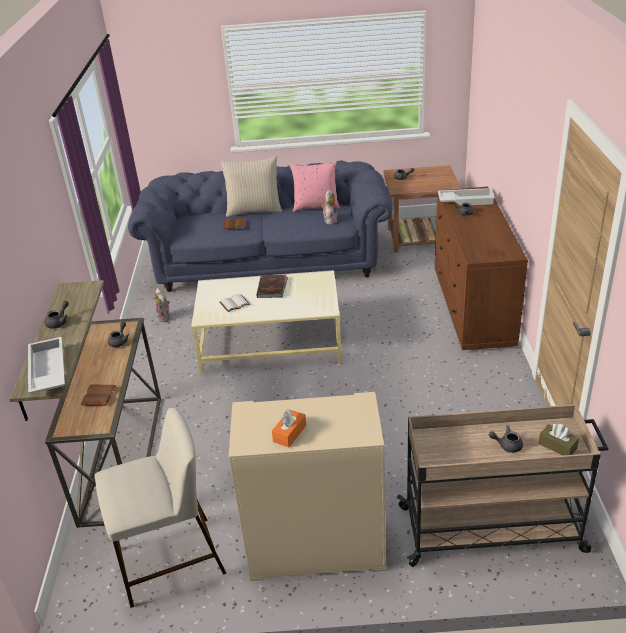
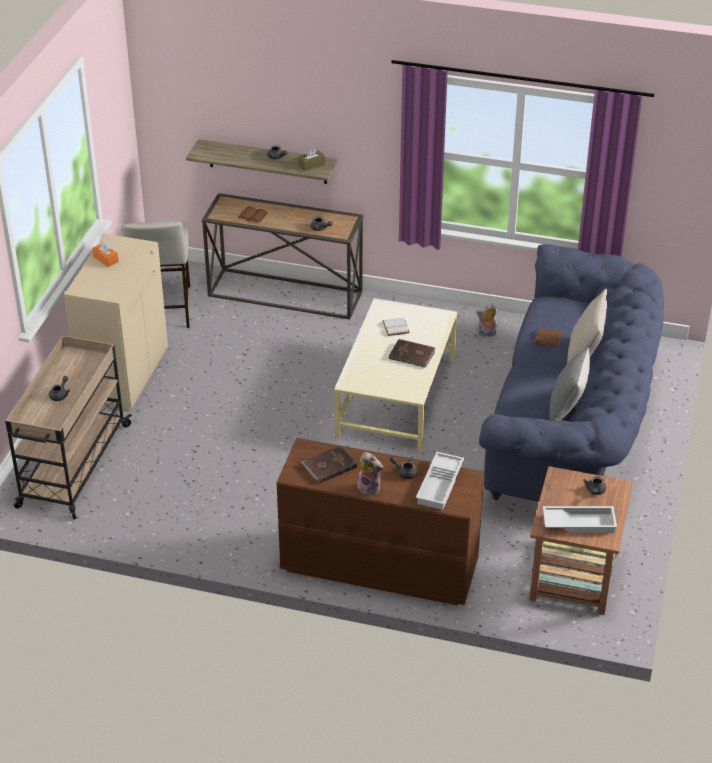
camera: 105 degrees right, 5 degrees up
(47, 371) = (216, 152): white tray -> white tray (579, 522)
(316, 206) = (567, 409): pink pillow -> grey pillow
(329, 220) = (523, 412): plush toy -> plush toy (370, 488)
(487, 242) = (329, 466): none -> brown book
(557, 446) = (39, 418): brown tissue box -> brown tissue box (311, 165)

